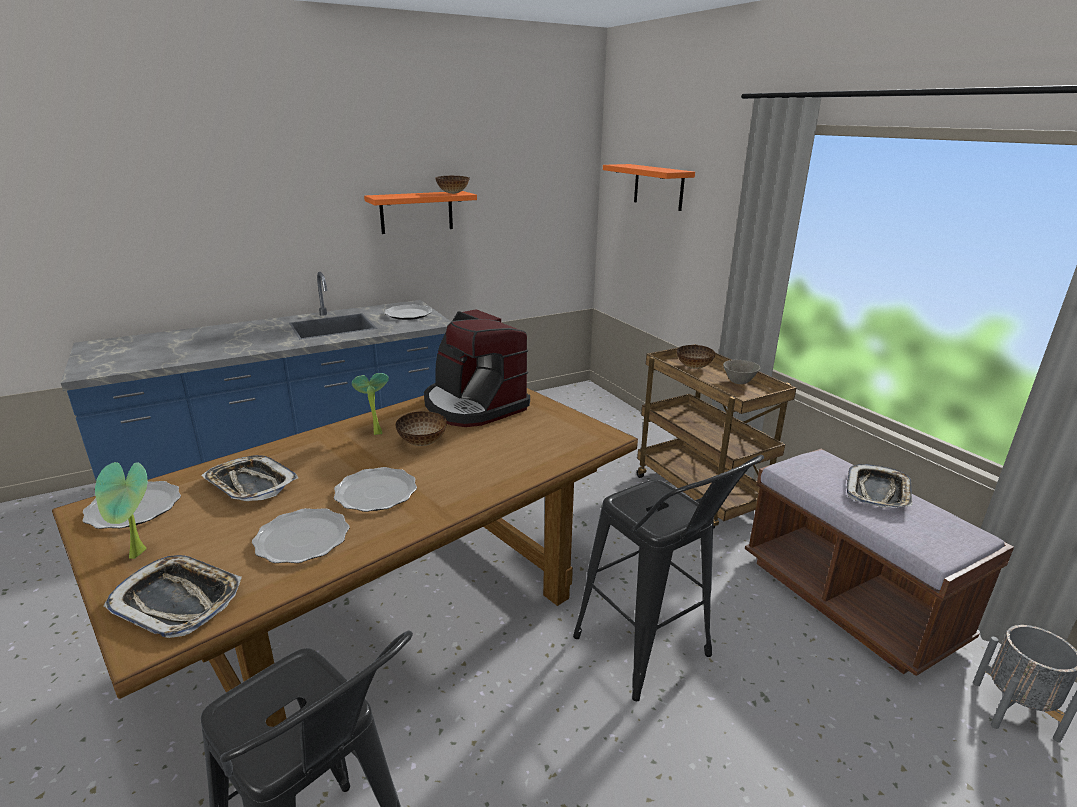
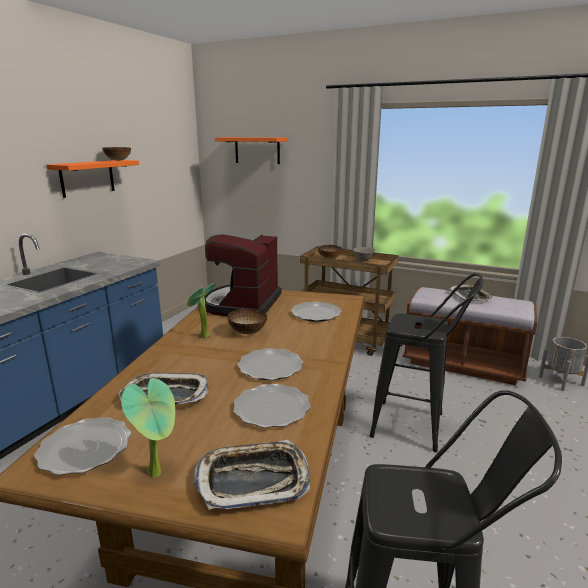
camera: 35 degrees left, 5 degrees down
(408, 314) = (107, 261): plate -> plate (316, 314)
(473, 405) = (242, 304): coffee machine -> coffee machine turned 90 degrees clockwise

